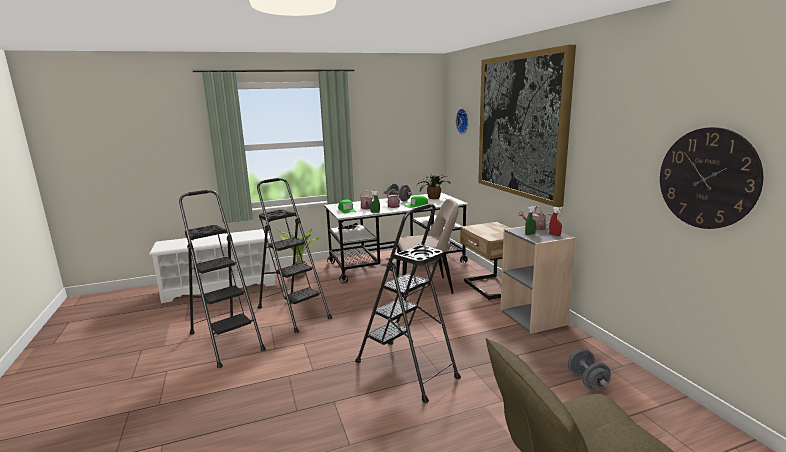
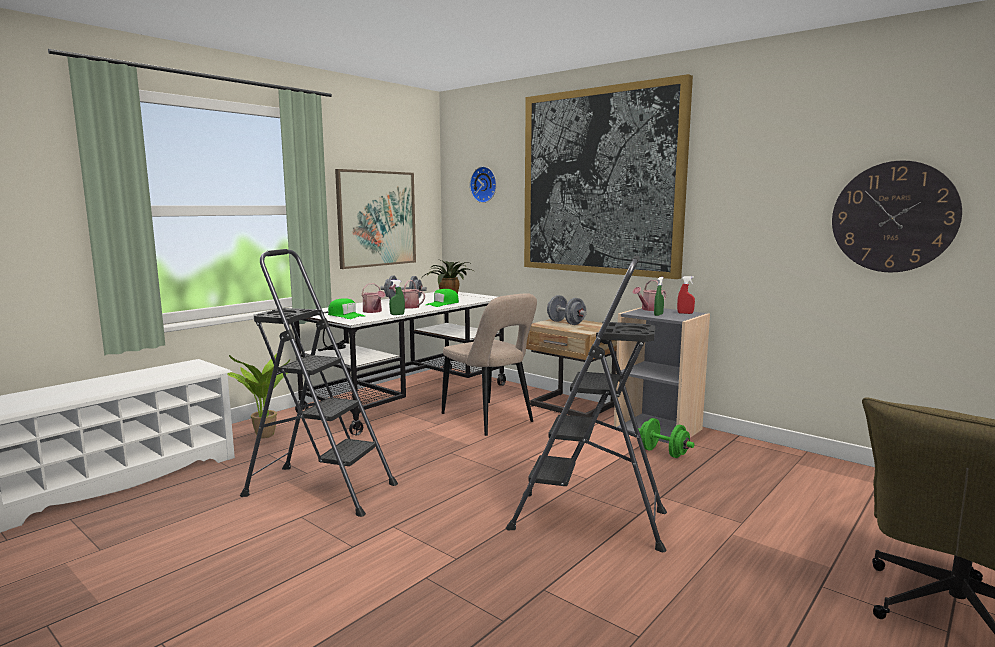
camera: 30 degrees left, 5 degrees down
(226, 340) = (237, 559): step ladder -> none
(391, 145) = (376, 218): none -> picture
(427, 287) = (489, 419): beige chair -> beige chair turned 90 degrees clockwise
(513, 336) = (663, 453): none -> green dumbbell
(587, 381) = (792, 479): grey dumbbell -> grey dumbbell (566, 323)

